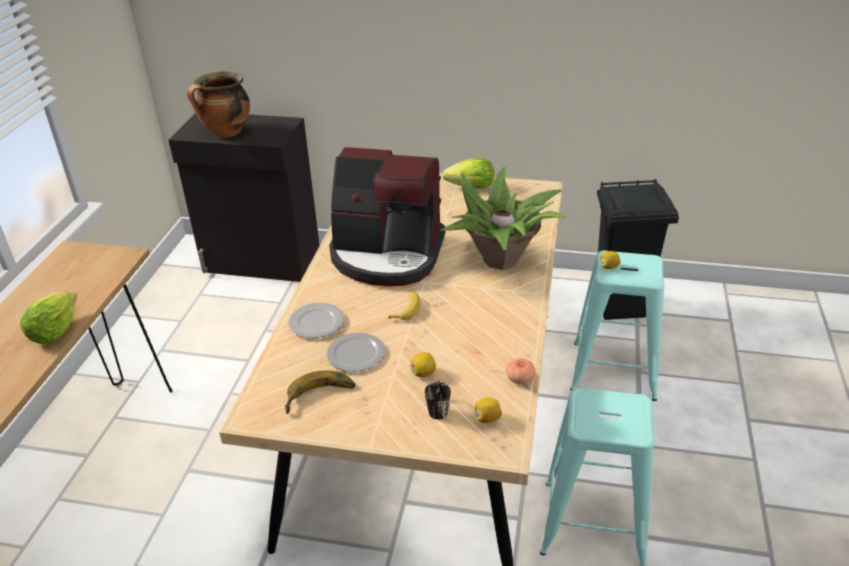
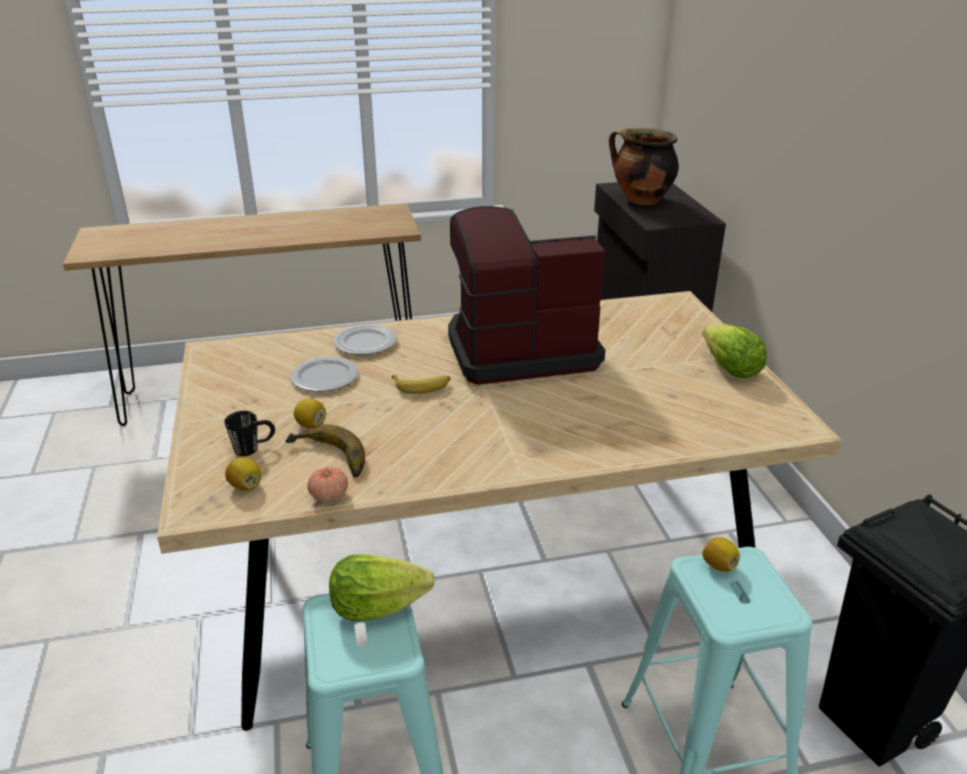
camera: 65 degrees right, 5 degrees down
(55, 331) = (280, 237): lettuce -> lettuce (377, 606)
(320, 398) = (247, 376): banana -> banana (327, 459)
(387, 255) = (519, 350): coffee machine -> coffee machine turned 90 degrees clockwise
(501, 260) = (574, 429): potted plant -> none

